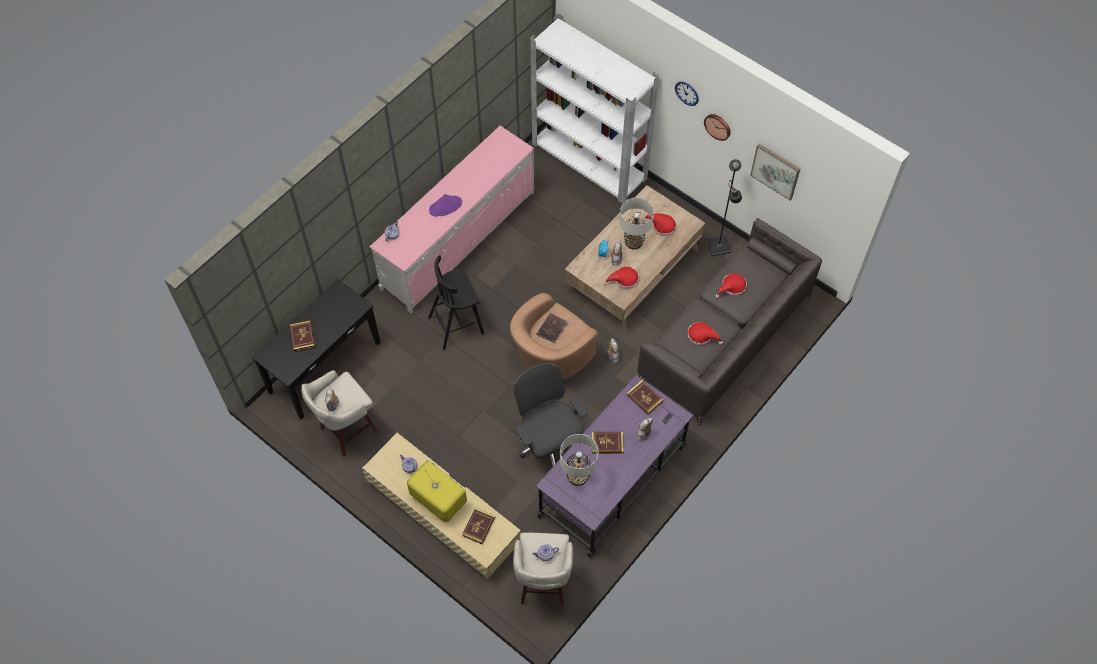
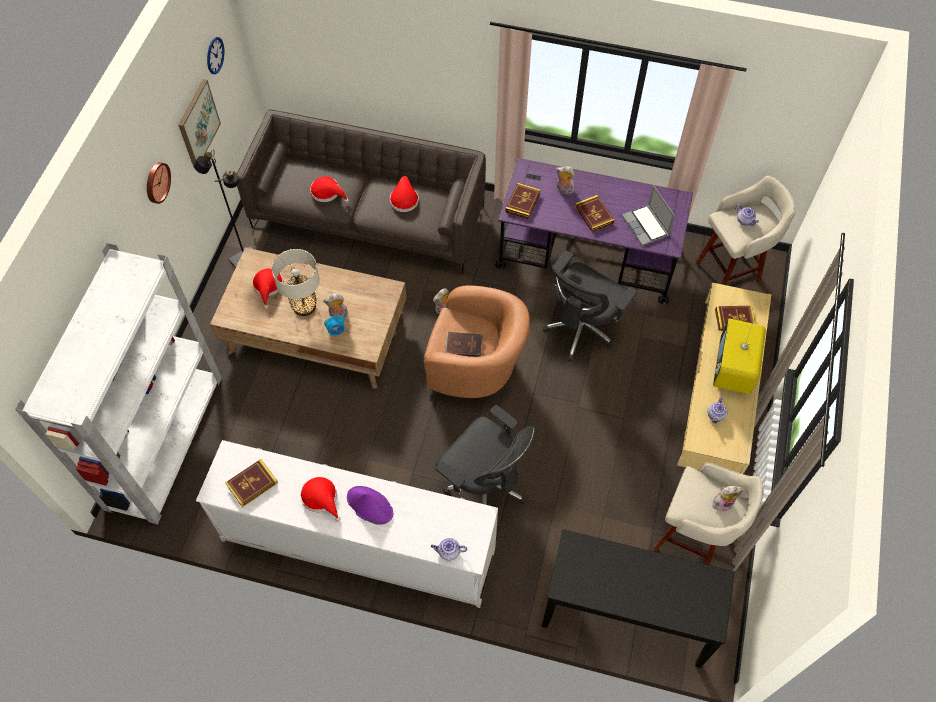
camera: 115 degrees left, 0 degrees up
(303, 337) = (658, 592): book -> book (252, 484)
(458, 241) = (359, 544): pink cabinet -> white cabinet
(458, 324) = (483, 485): black stool -> office chair
(577, 476) = (646, 226): table lamp -> laptop
(624, 280) = (363, 296): red hat -> red hat (321, 498)
(686, 93) = (125, 209): wall clock -> wall clock (215, 55)

